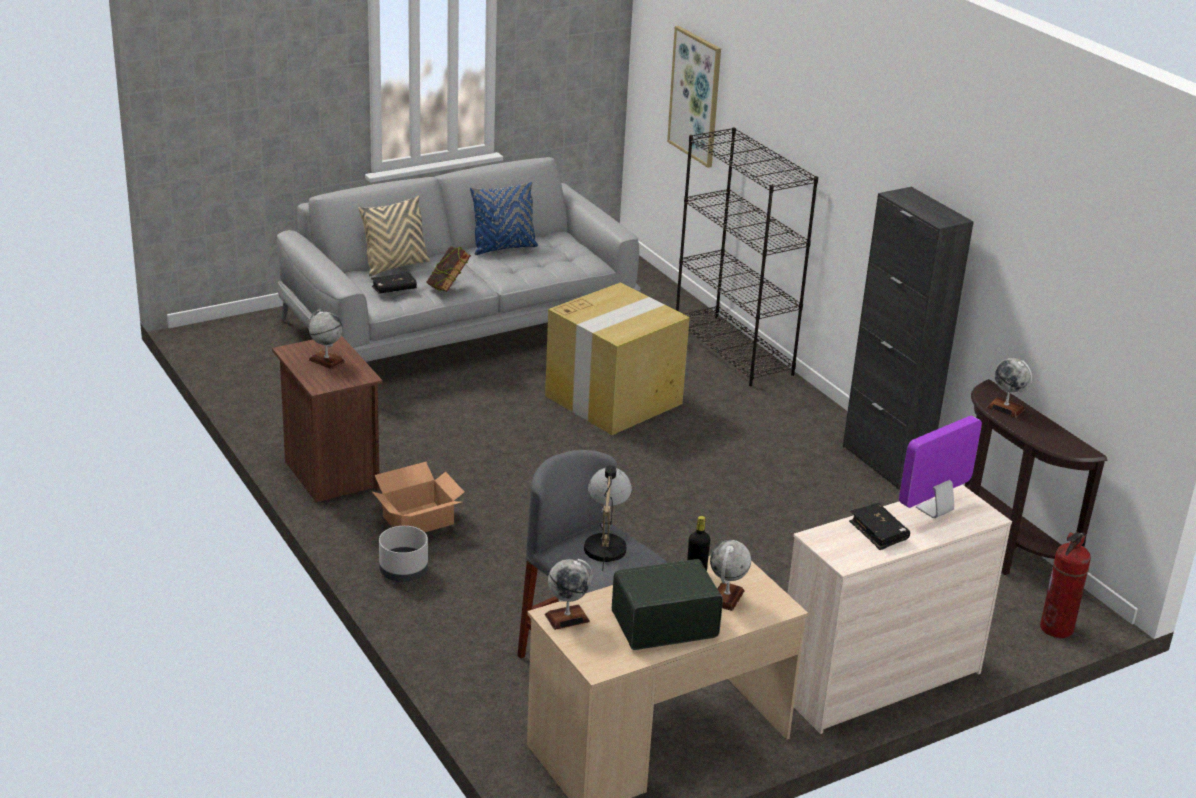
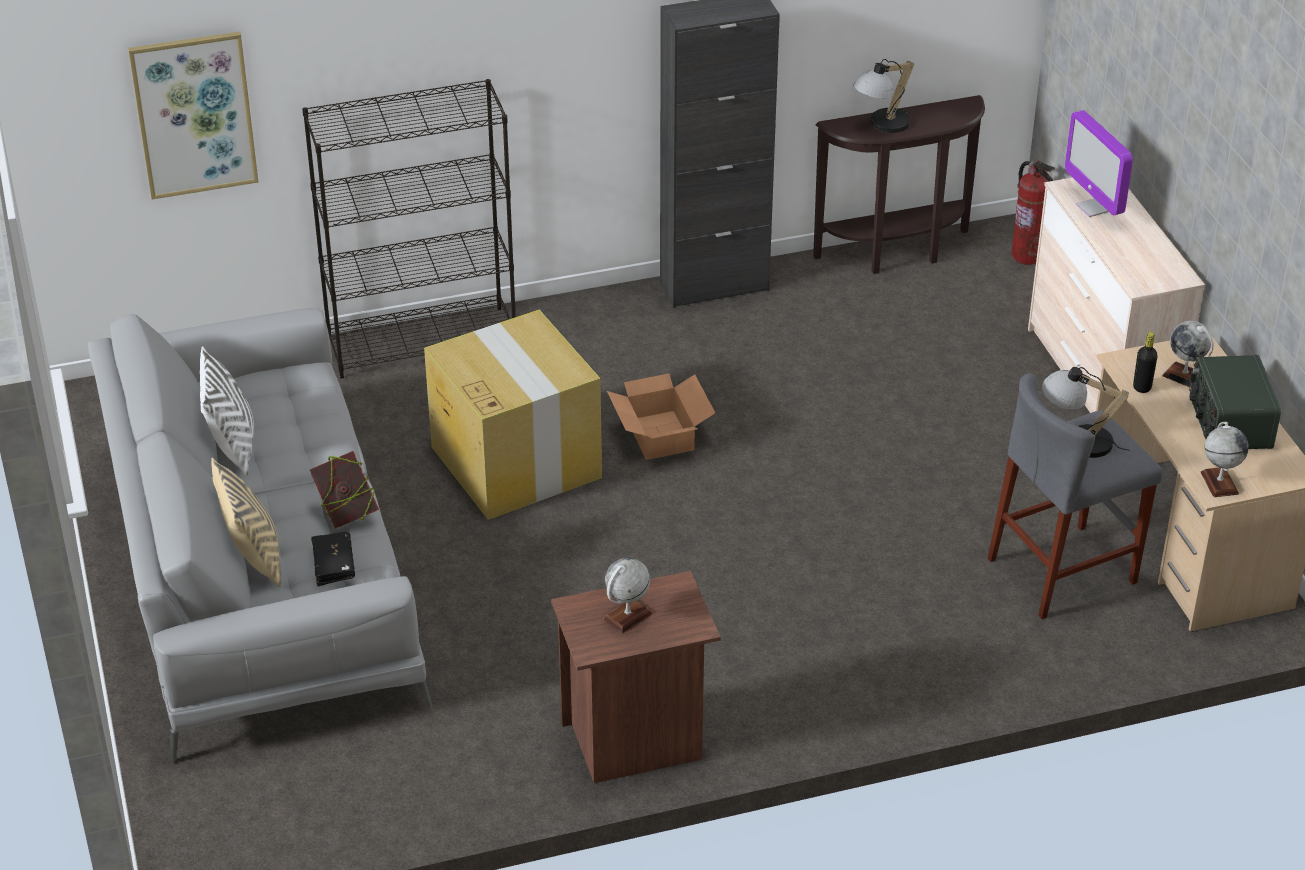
camera: 75 degrees left, 10 degrees up
(403, 571) = (870, 693): grey planter -> none
(417, 520) = (761, 669): cardboard box -> cardboard box (659, 436)
(503, 248) = (232, 446): blue pillow -> white pillow
(878, 532) = (1131, 248): black book -> none
(1006, 408) = (882, 126): globe -> table lamp

